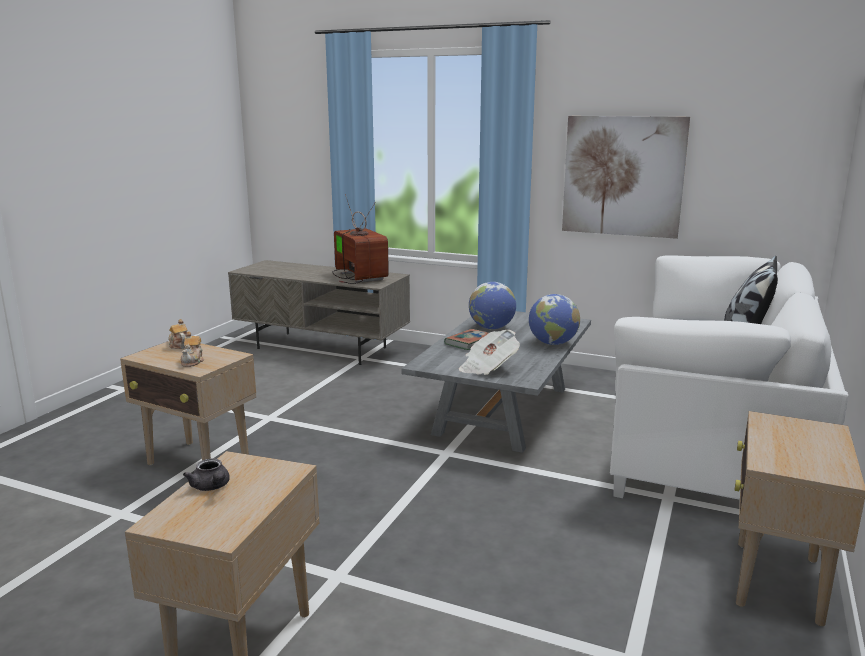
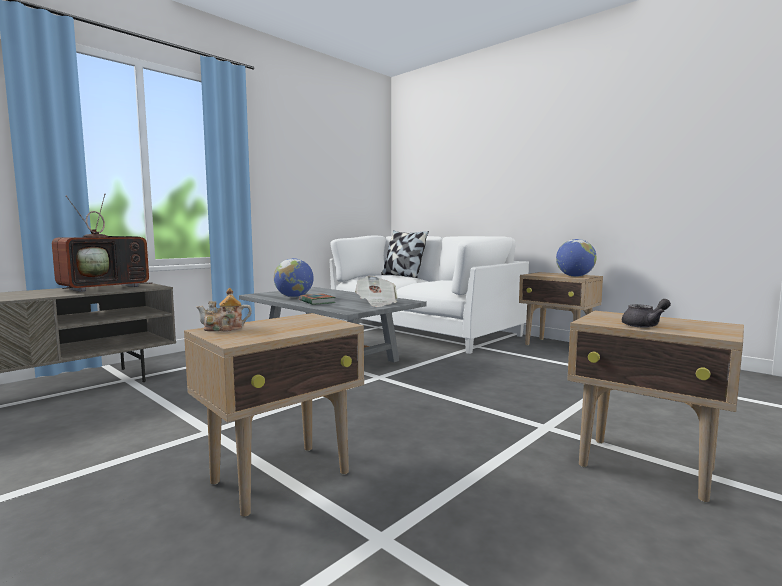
camera: 70 degrees left, 10 degrees down
(193, 361) = (304, 325): teapot -> none
(358, 276) = (106, 287): television -> television turned 135 degrees clockwise
(552, 343) = (349, 293): globe -> globe (575, 276)
(623, 176) = (299, 189): picture -> none

